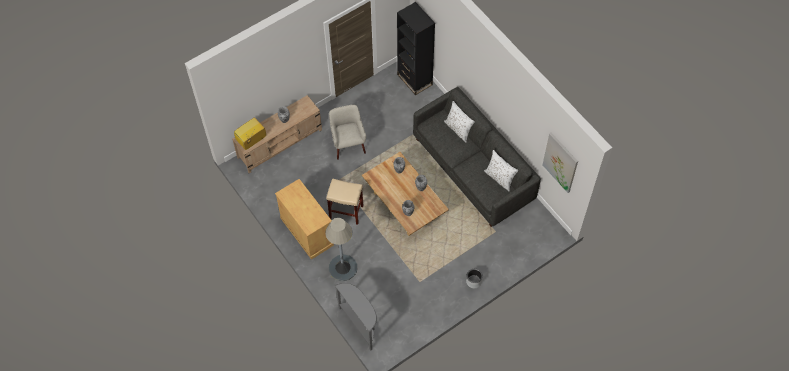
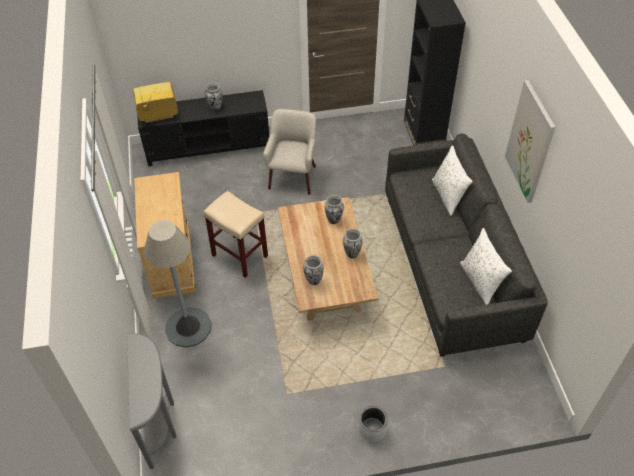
camera: 25 degrees right, 10 degrees down
(280, 143) = (209, 147): beige tv stand -> black tv stand
(560, 162) = (590, 270): picture -> picture (530, 142)

